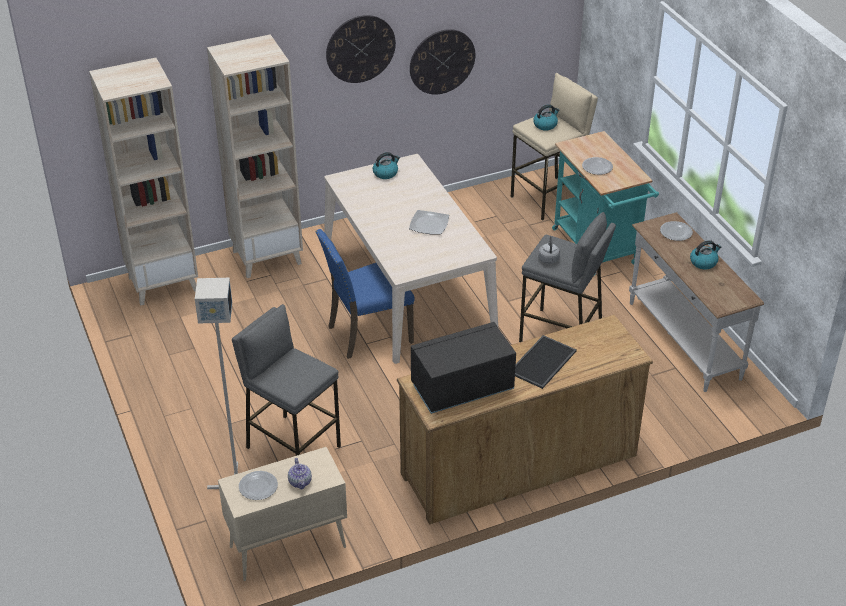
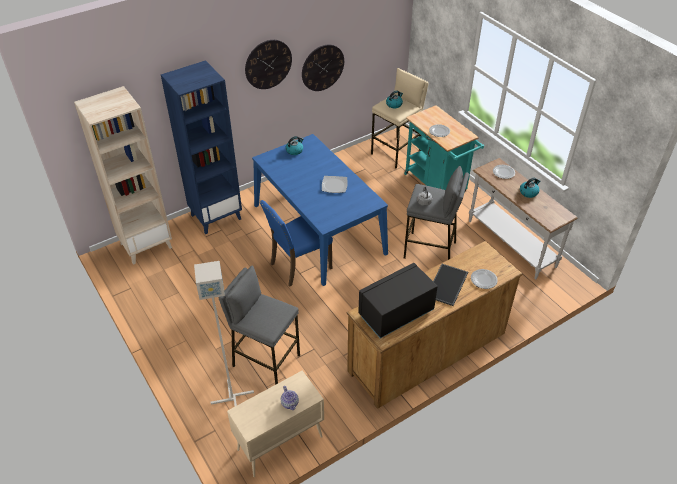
camera: 10 degrees left, 5 degrees up
(258, 486) = (259, 412): plate -> plate (484, 279)
(267, 257) = (216, 216): beige bookcase -> blue bookcase
(407, 289) = (318, 228): beige dining table -> blue dining table

